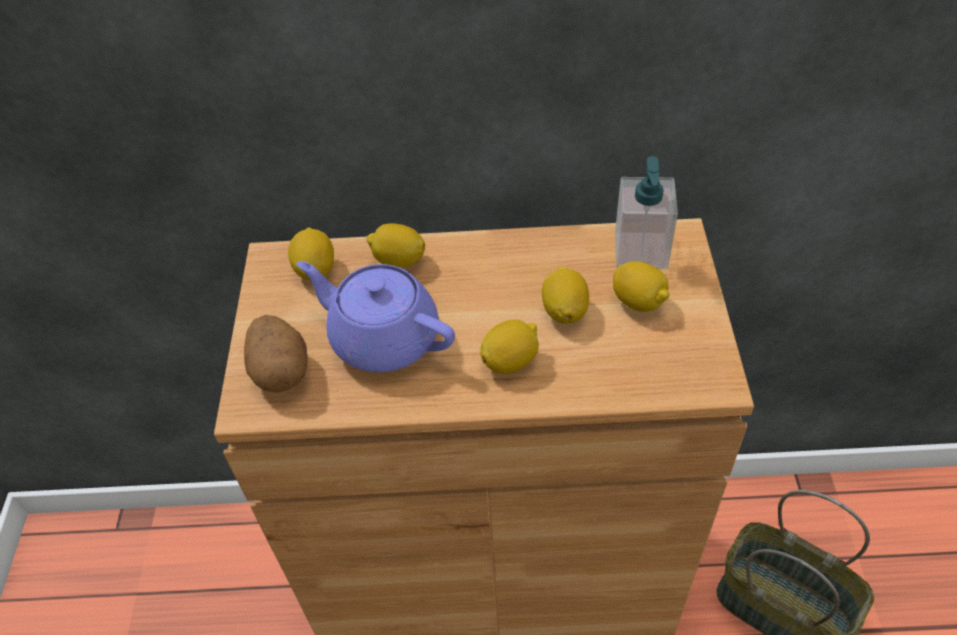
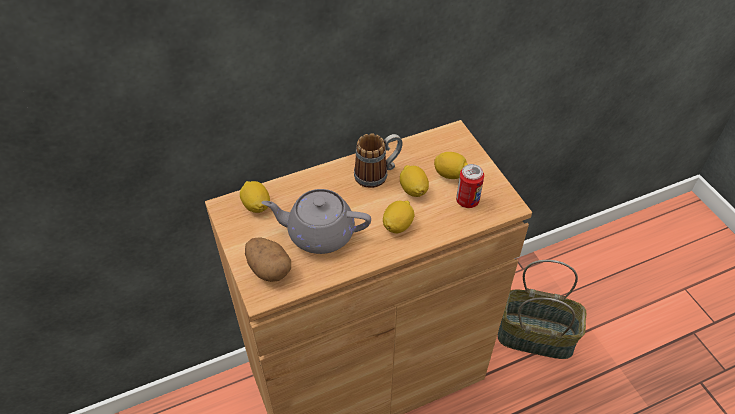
camera: 25 degrees left, 0 degrees up
(382, 337) = (319, 233): purple teapot -> grey teapot
(398, 260) = (304, 187): lemon -> none
(520, 270) = (377, 174): none -> mug
(641, 251) = (438, 146): soap dispenser -> none
(646, 354) = (467, 201): none -> can

